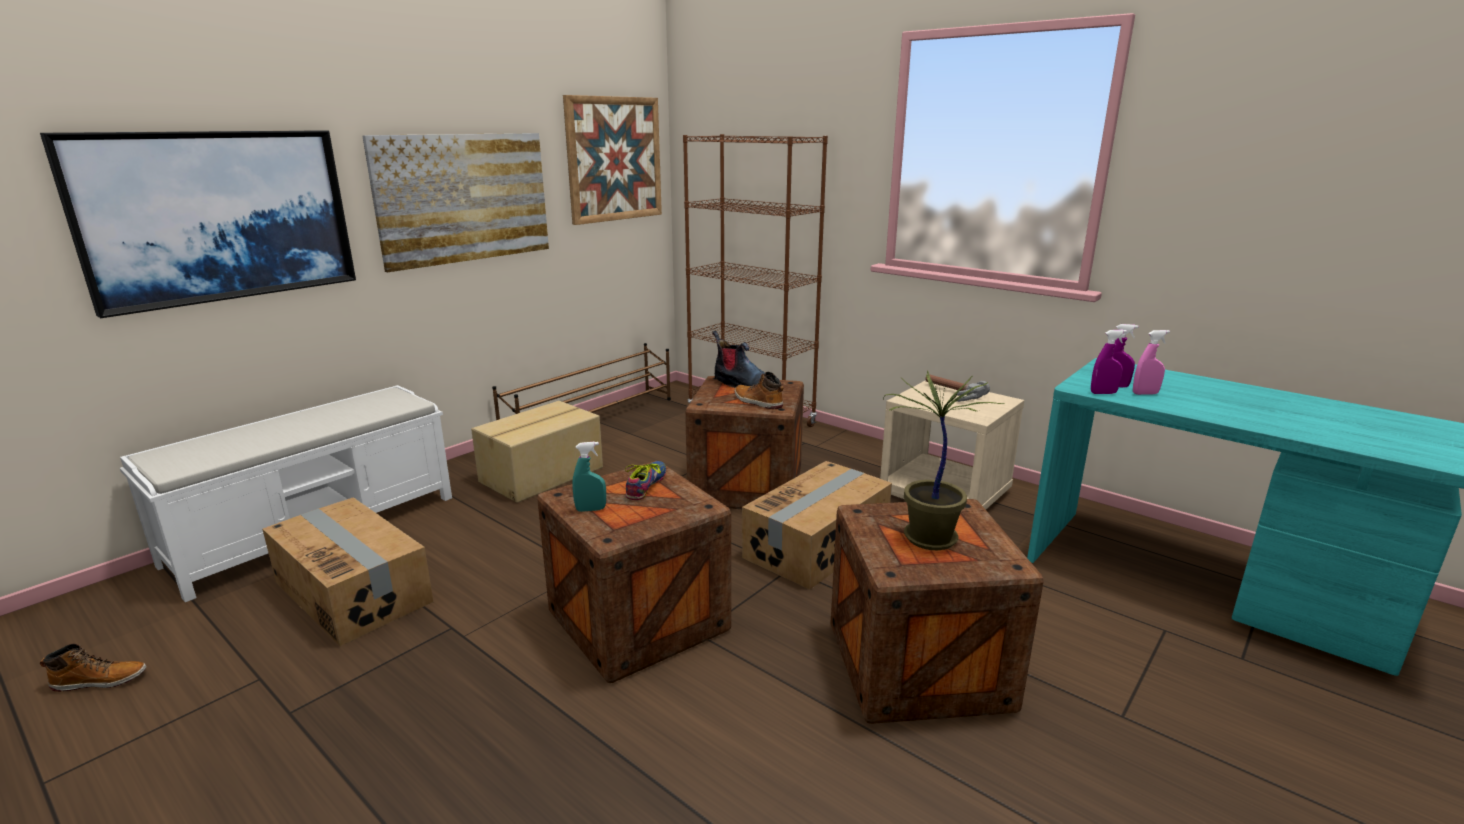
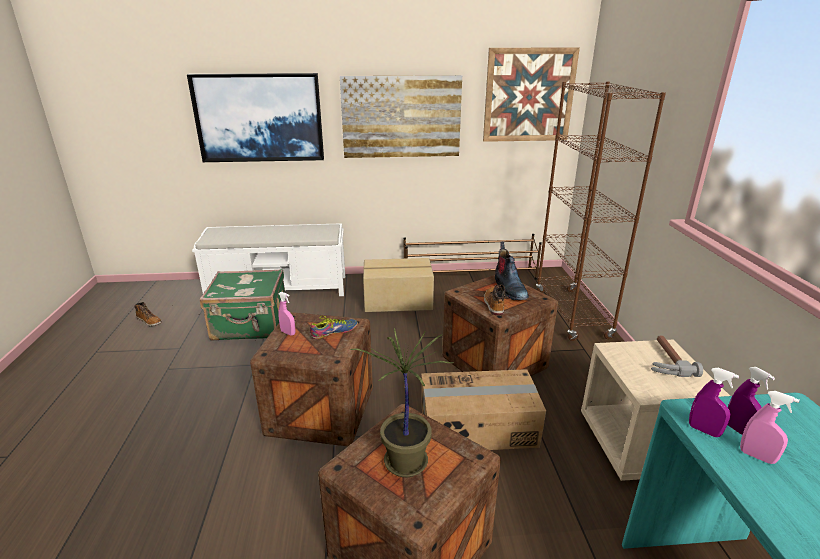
camera: 45 degrees right, 5 degrees up
(354, 591) = (251, 326): cardboard box -> green suitcase
(591, 509) = (288, 333): turquoise spray bottle -> pink spray bottle

